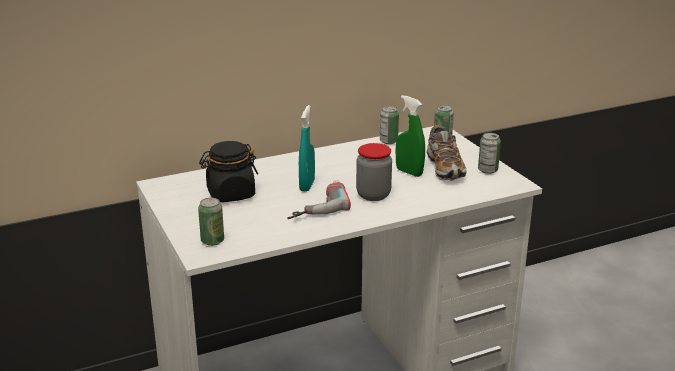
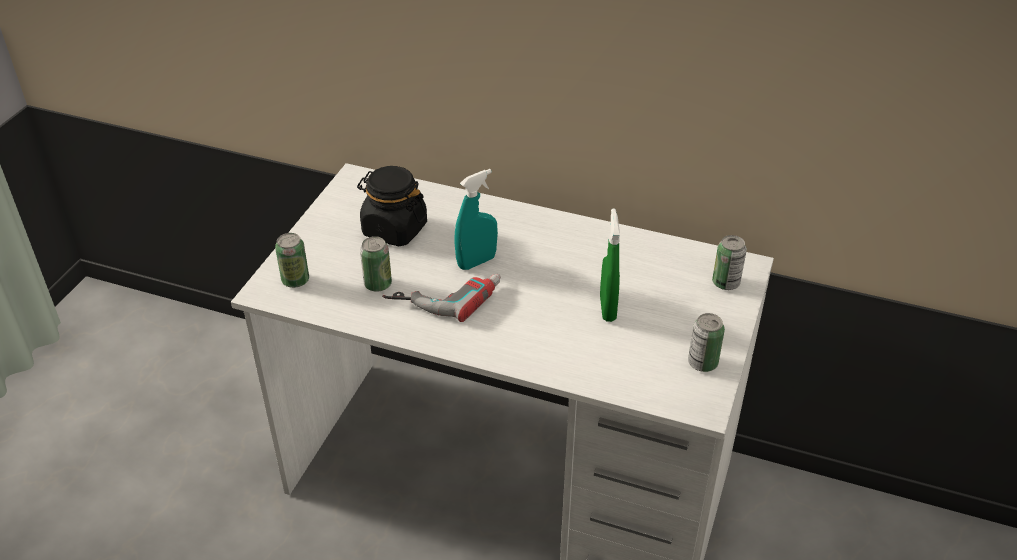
camera: 45 degrees right, 15 degrees up
(373, 195) = (519, 317): jar -> none
(388, 141) = (659, 248): can -> can (378, 284)
(445, 168) = (657, 328): shoe -> none

